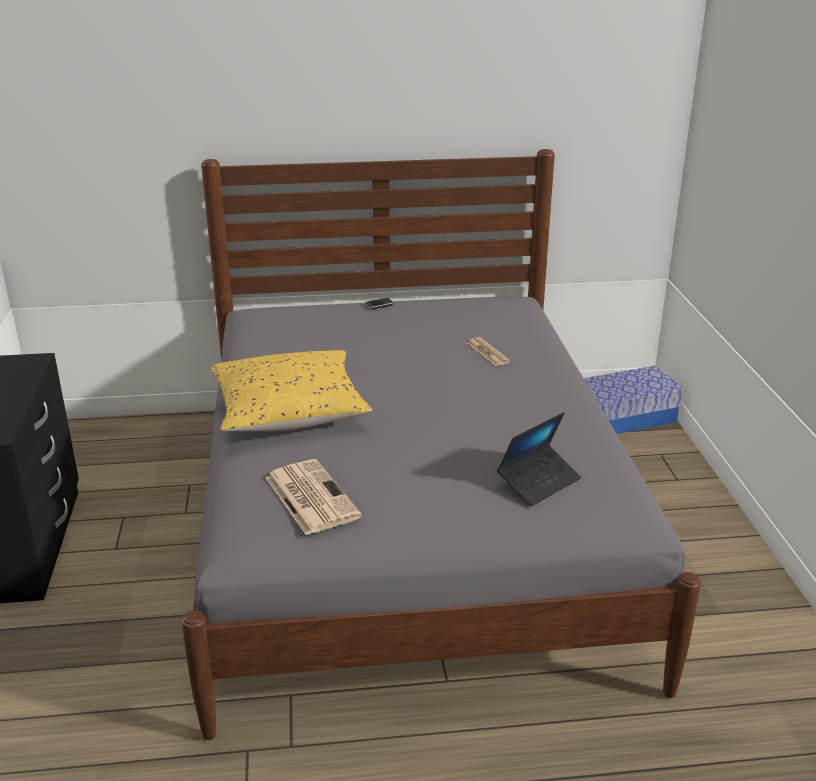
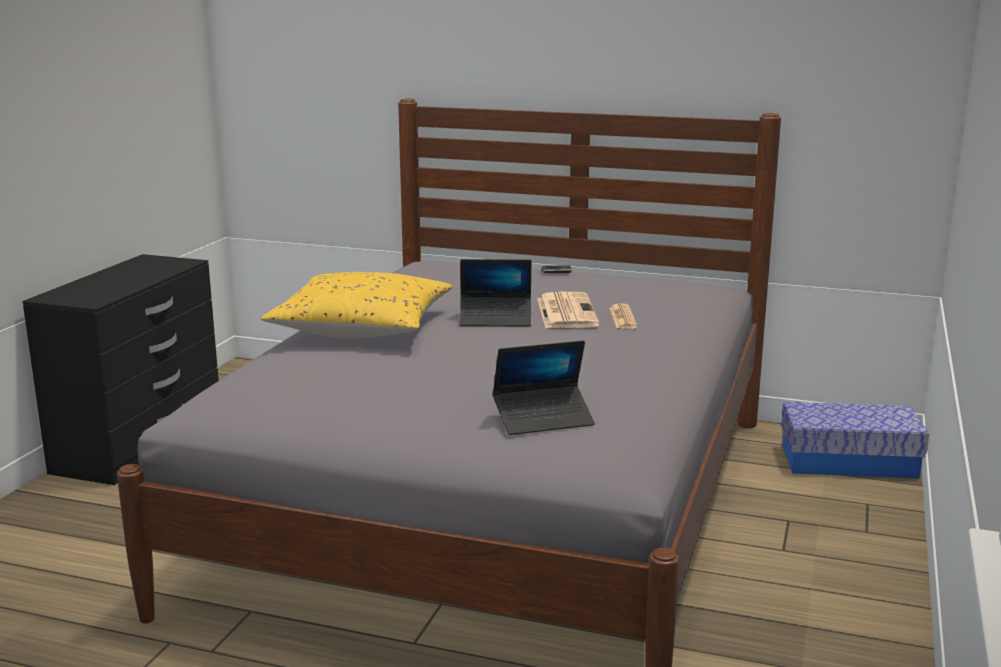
camera: 25 degrees right, 10 degrees down
(310, 497) = (298, 387): newspaper -> newspaper (566, 312)
(392, 375) = (496, 319): none -> laptop

